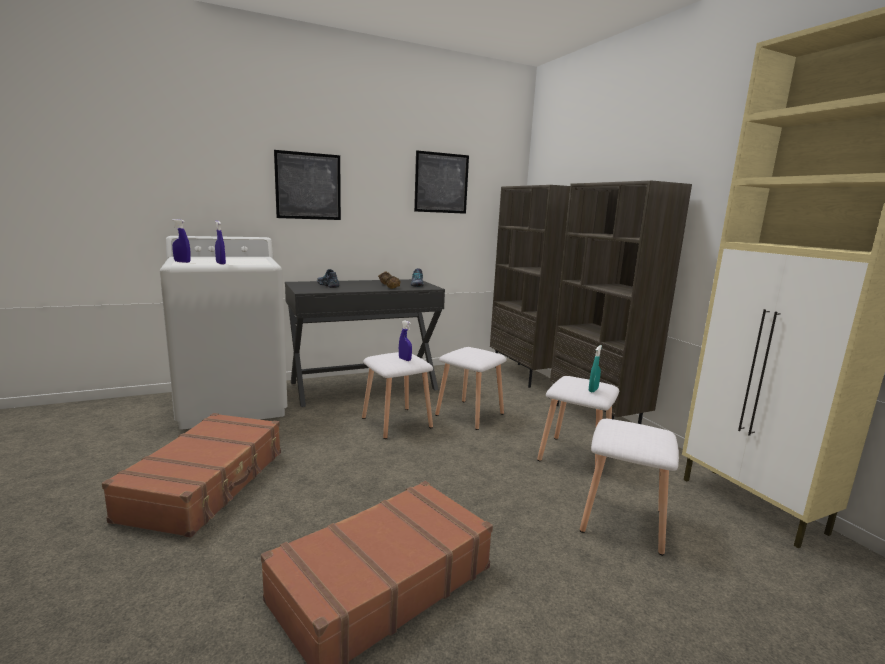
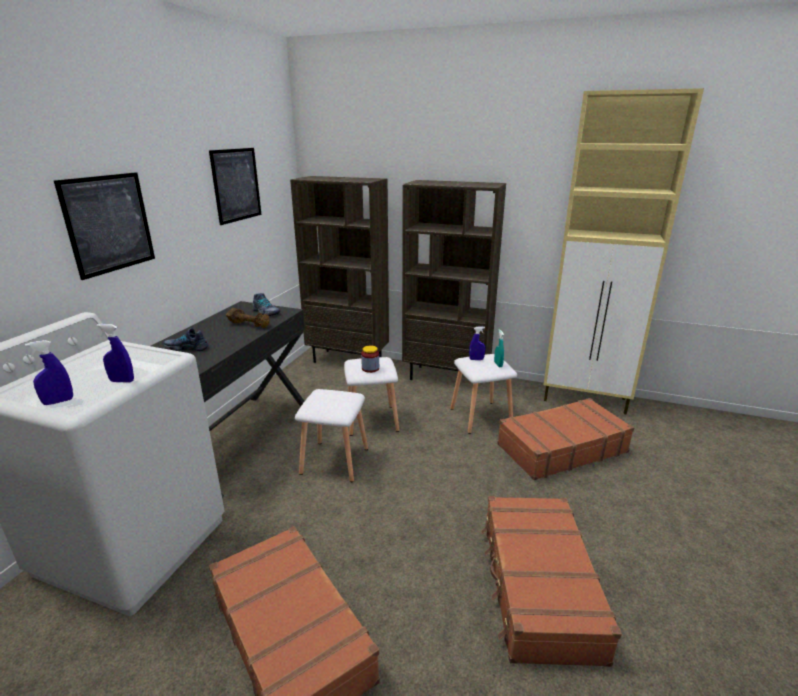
camera: 45 degrees left, 10 degrees up
(405, 359) = (341, 399): blue spray bottle -> blue spray bottle (476, 359)
(467, 354) = (370, 368): none -> jar
(621, 521) = (561, 448): white stool -> brown suitcase

